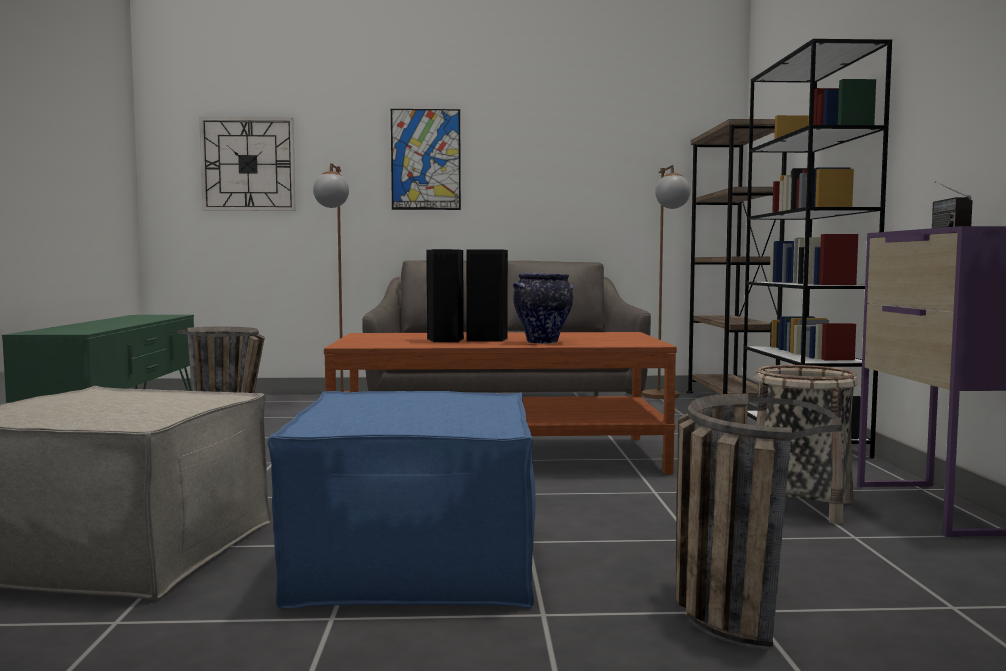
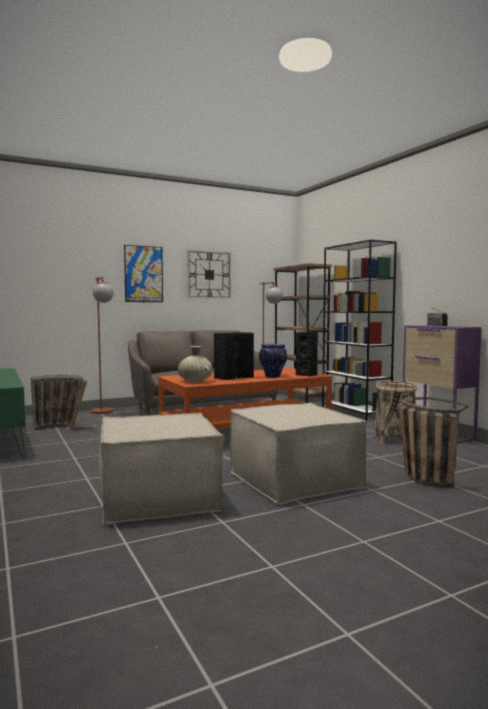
camera: 25 degrees left, 0 degrees up
(248, 164) = (37, 274): wall clock -> wall clock (209, 274)
(374, 341) = (195, 381): none -> beige vase
(416, 561) = (295, 480): blue ottoman -> beige ottoman
(625, 343) = (307, 375): none -> black speaker

